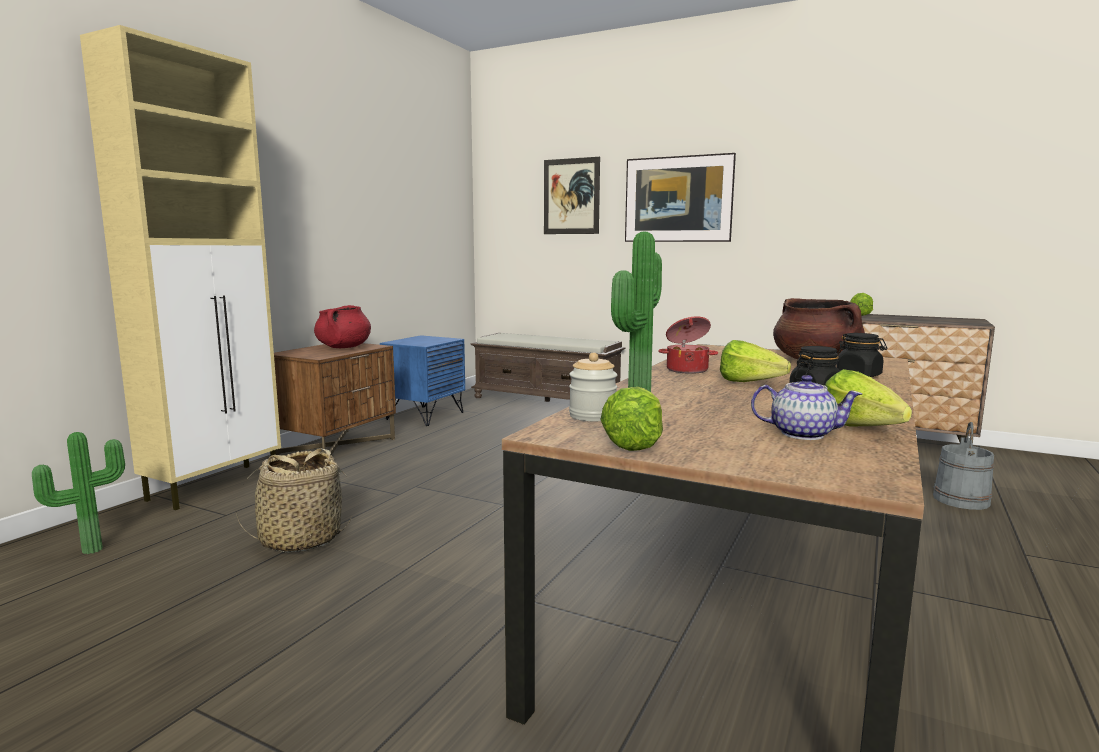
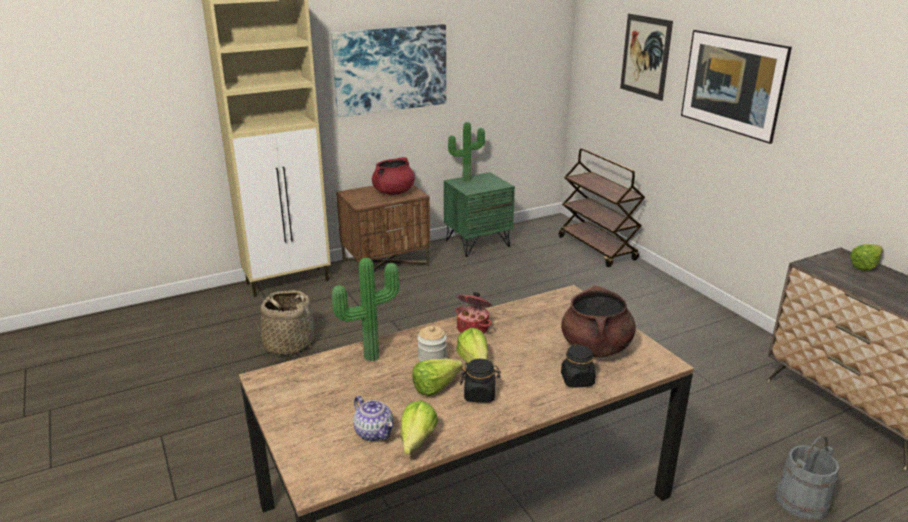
camera: 35 degrees right, 15 degrees up
(91, 549) = (198, 315): potted plant -> potted plant (466, 180)
(319, 199) = (390, 69): none -> picture
(425, 416) = (477, 243): blue nightstand -> green nightstand
(547, 400) = (597, 248): brown bench -> brown cart
(592, 416) = (311, 368): jar -> jar (432, 359)
(639, 440) = (288, 403): lettuce -> lettuce (440, 386)

